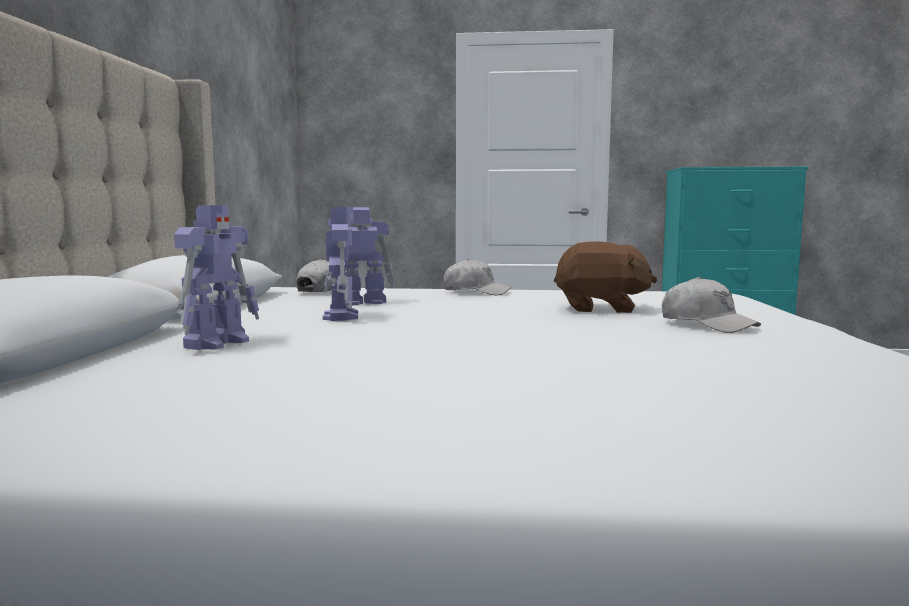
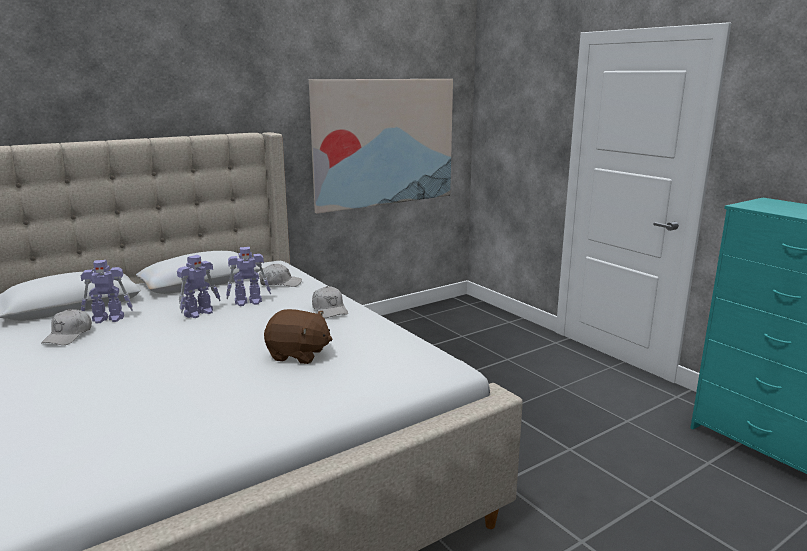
camera: 50 degrees right, 10 degrees up
(249, 140) = (384, 142): none -> picture
(361, 302) = (249, 302): toy robot -> toy robot turned 135 degrees clockwise
(601, 309) = (298, 354): brown plush toy -> brown plush toy turned 45 degrees counterclockwise
(707, 324) = (262, 393): white cap -> white cap (69, 335)

